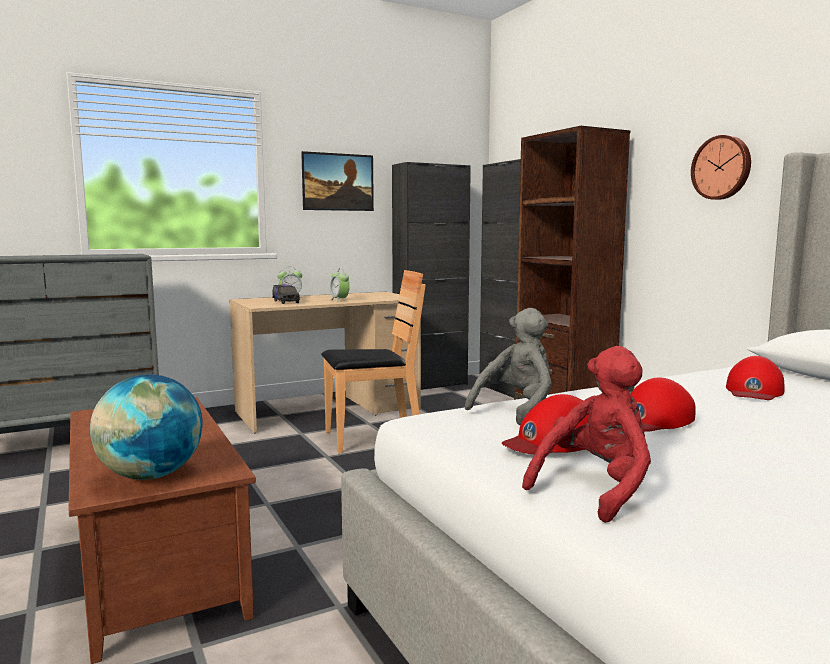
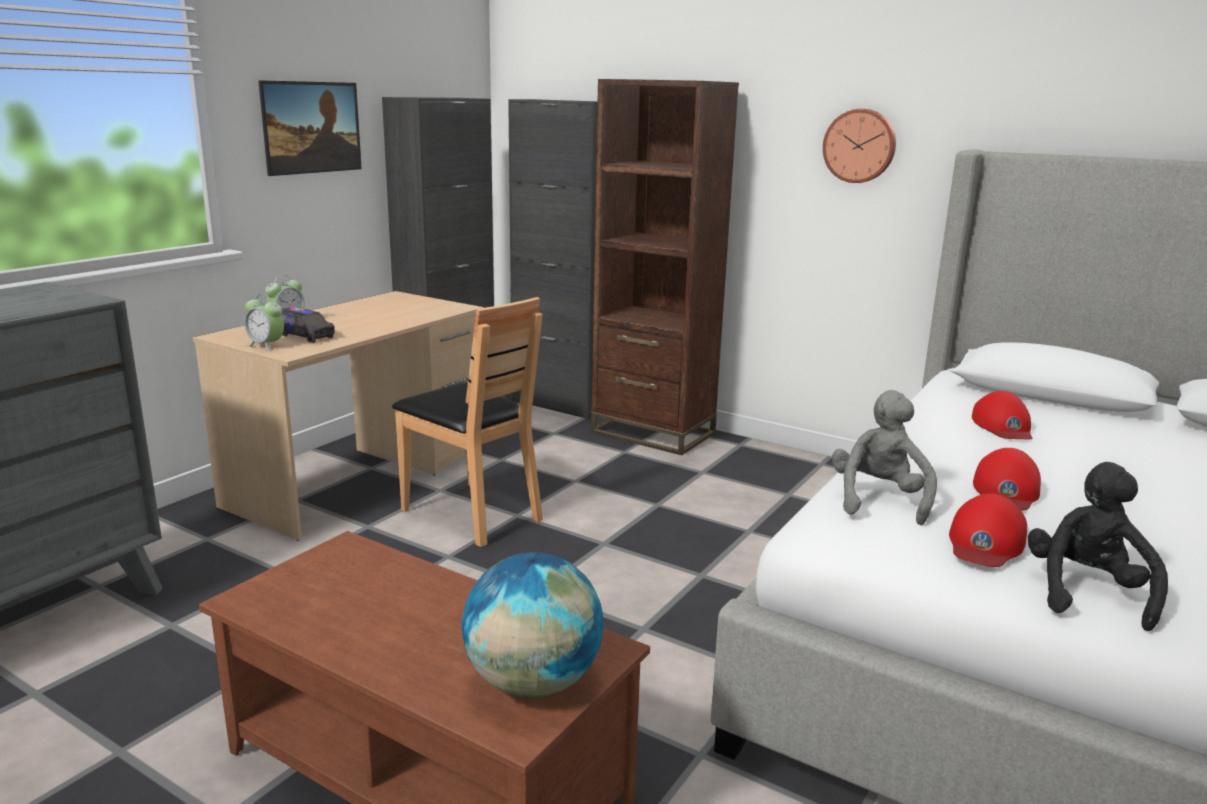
camera: 30 degrees left, 10 degrees up
(339, 300) = (379, 324): alarm clock -> alarm clock (266, 346)
(372, 438) = (472, 513): brown chair -> brown chair turned 90 degrees clockwise
(596, 488) = (1086, 592): red plush toy -> black plush toy

